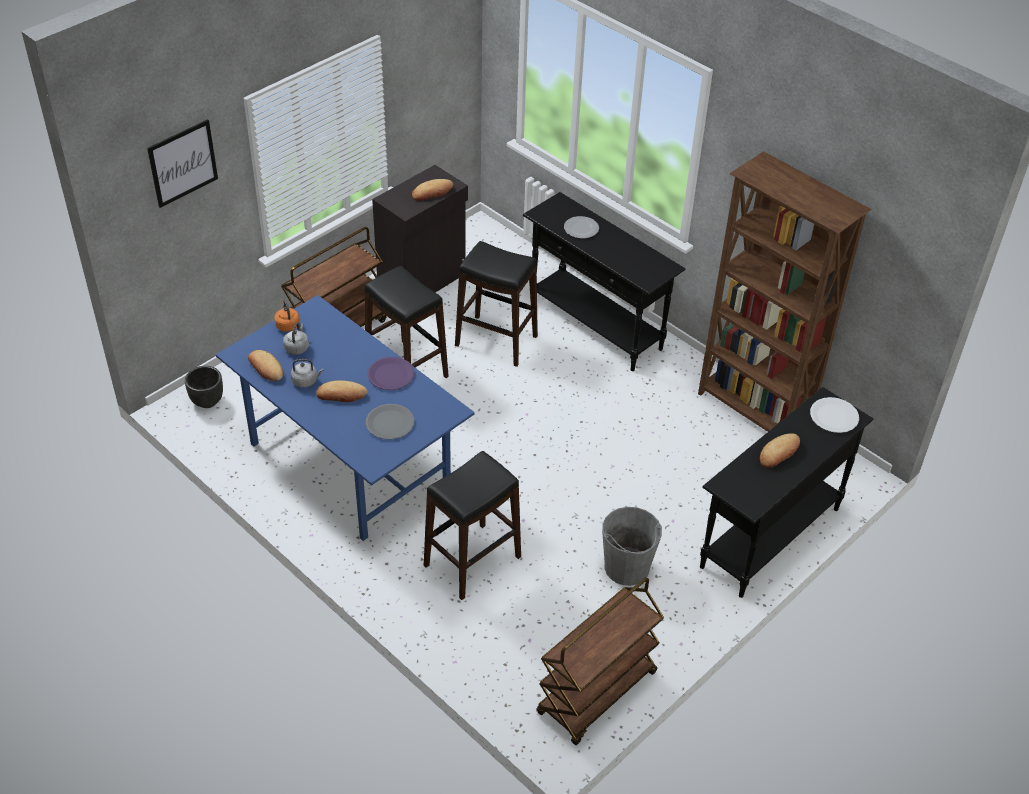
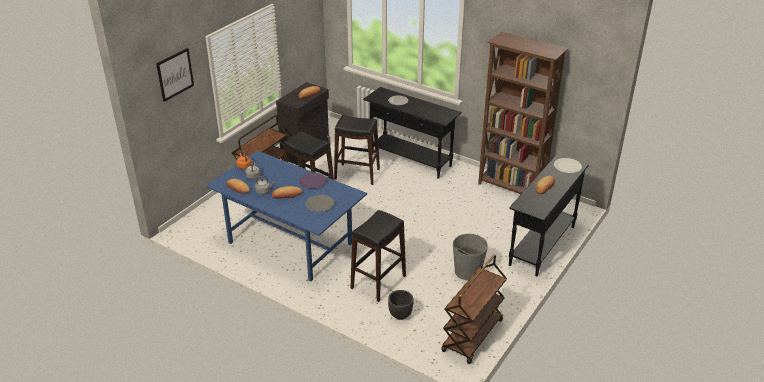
camera: 10 degrees left, 10 degrees down
(207, 402) = (195, 226): black planter -> black planter (400, 315)

